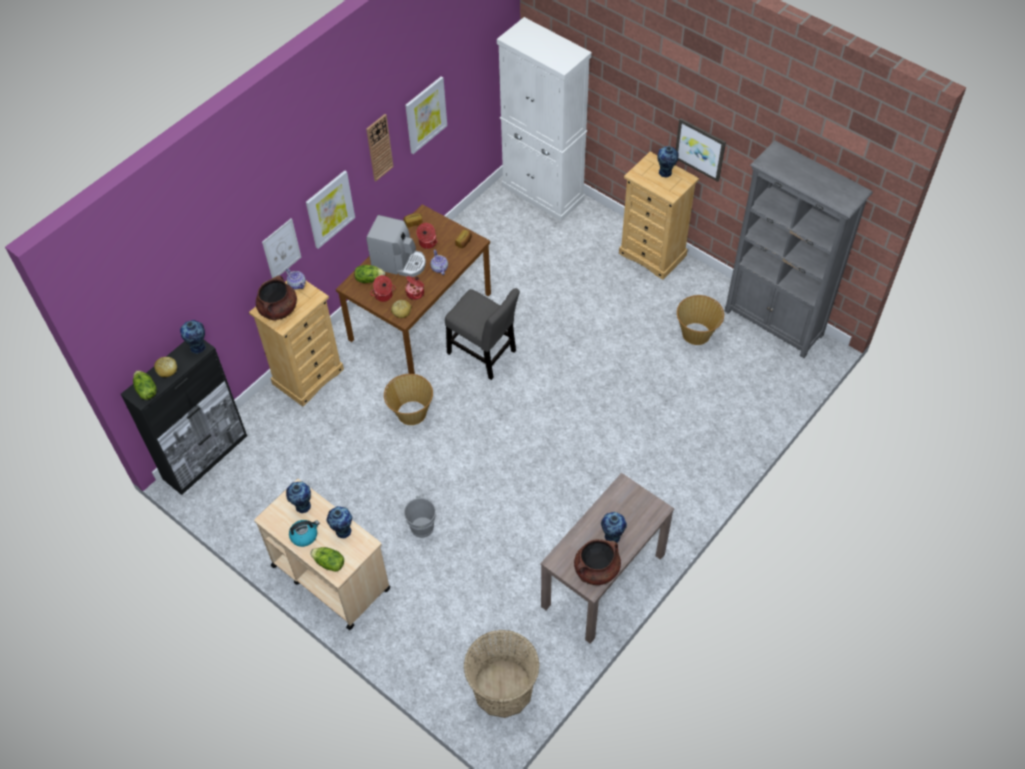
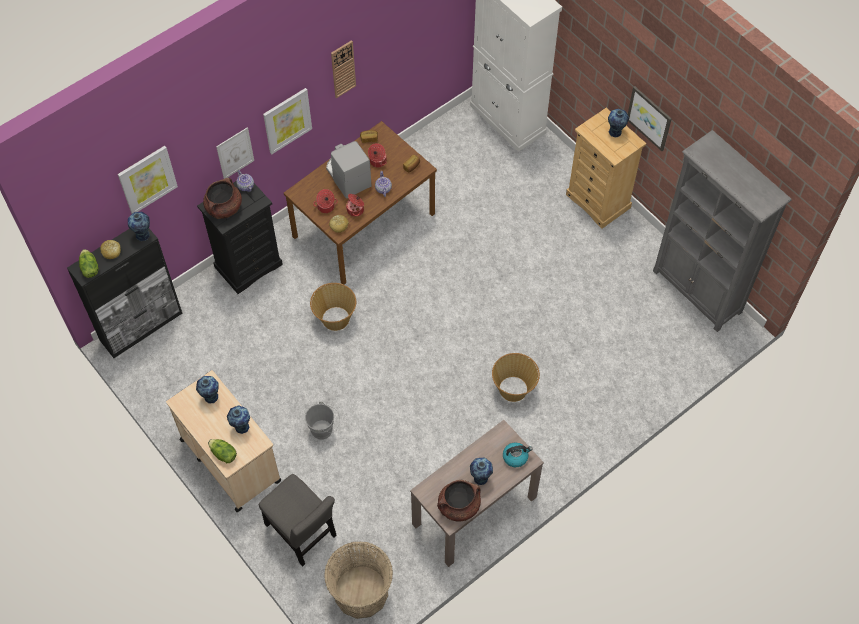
camera: 10 degrees right, 5 degrees up
(304, 535) = (207, 424): kettle -> kettle (515, 457)
(308, 376) = (248, 265): beige dresser -> black dresser
(369, 279) = (316, 188): lettuce -> none
(399, 262) = (347, 176): coffee machine -> coffee machine turned 150 degrees counterclockwise
(425, 115) = (394, 41): picture -> picture (147, 179)
(484, 354) = (415, 273): grey chair -> grey chair (302, 533)
(696, 333) = (620, 288): basket -> basket (513, 389)

